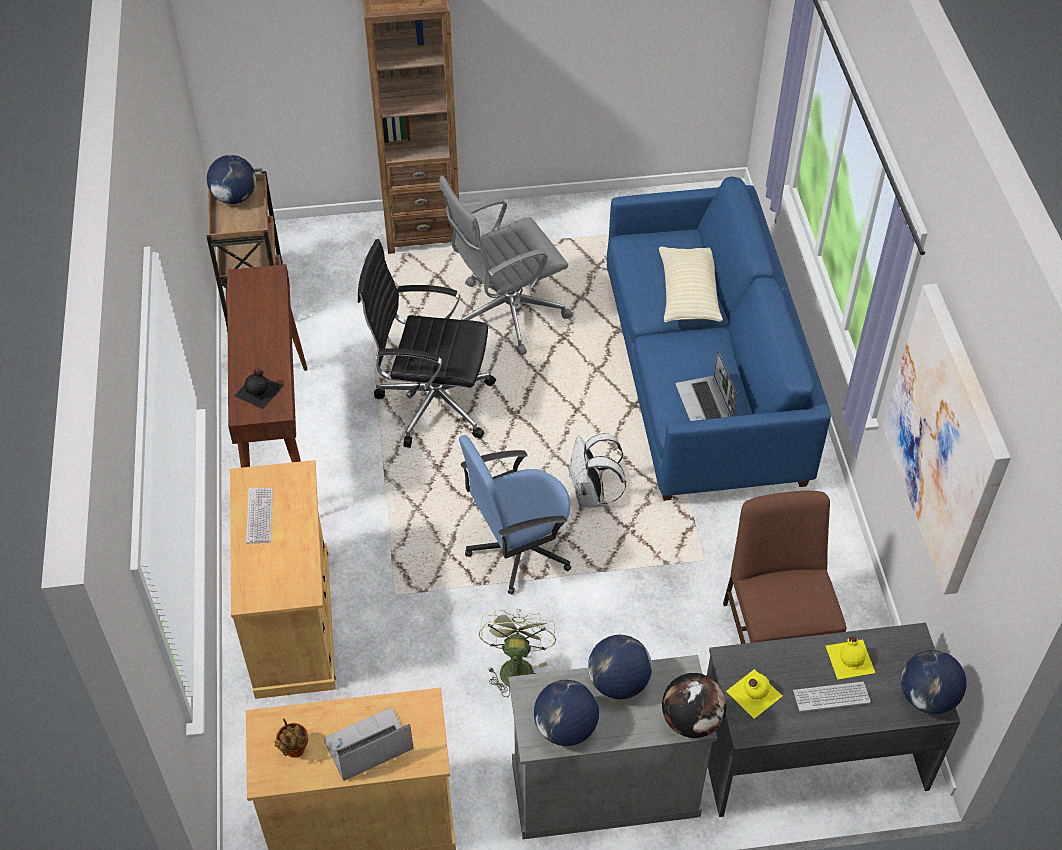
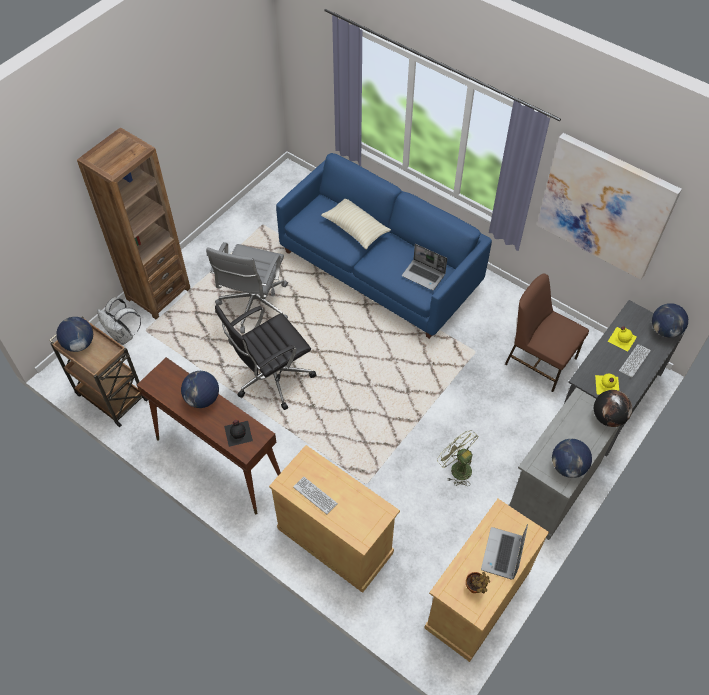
camera: 45 degrees left, 5 degrees up
(518, 549) = (394, 414): blue office chair -> none
(591, 495) = (396, 362): white backpack -> white backpack (123, 336)
(618, 683) = (563, 427): globe -> globe (202, 399)

